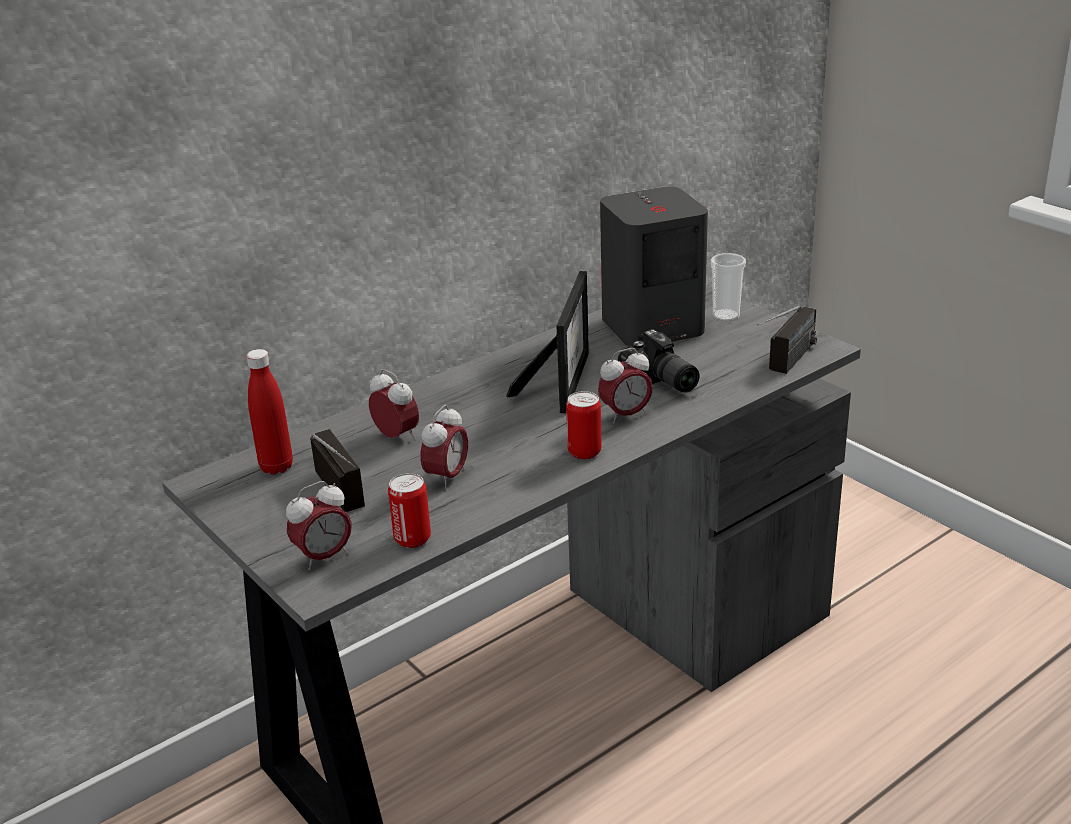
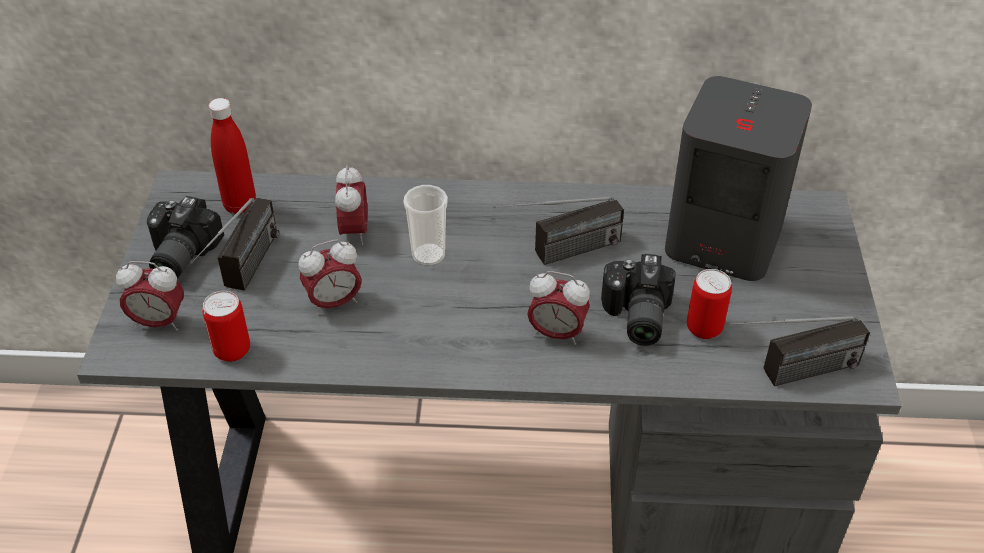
camera: 40 degrees right, 15 degrees up
(272, 517) = (177, 255): none -> camera
(562, 380) = (558, 254): picture frame -> radio
(584, 452) = (468, 352): can -> can (704, 328)
(726, 316) = (814, 271): cup -> cup (428, 255)

